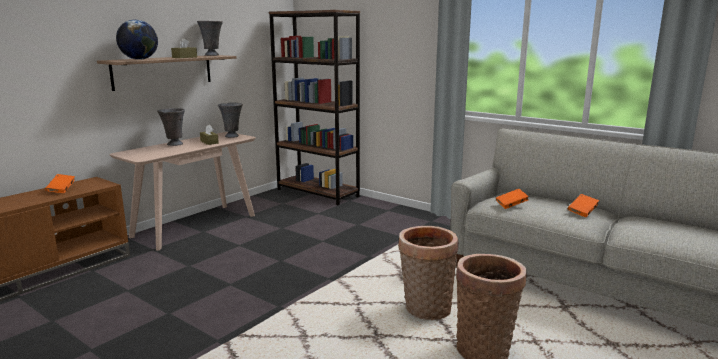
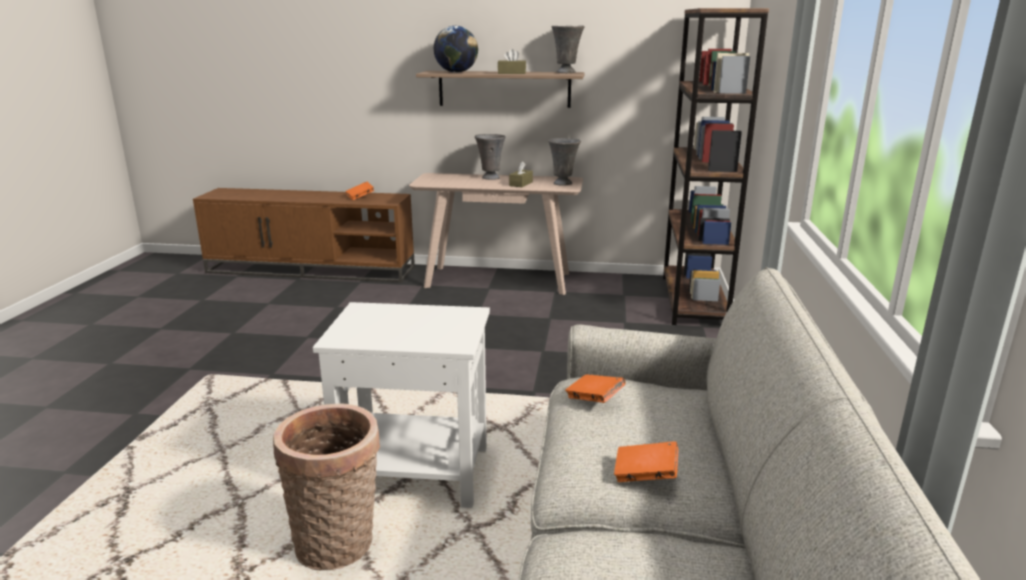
camera: 60 degrees right, 5 degrees up
(425, 310) = (415, 472): basket -> white side table

